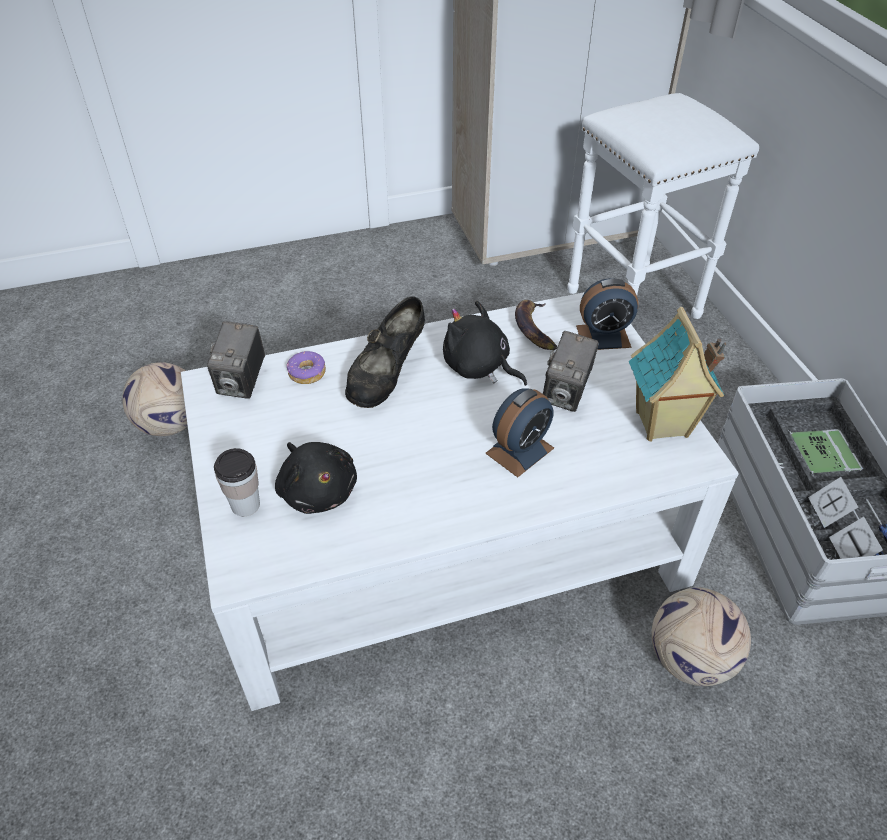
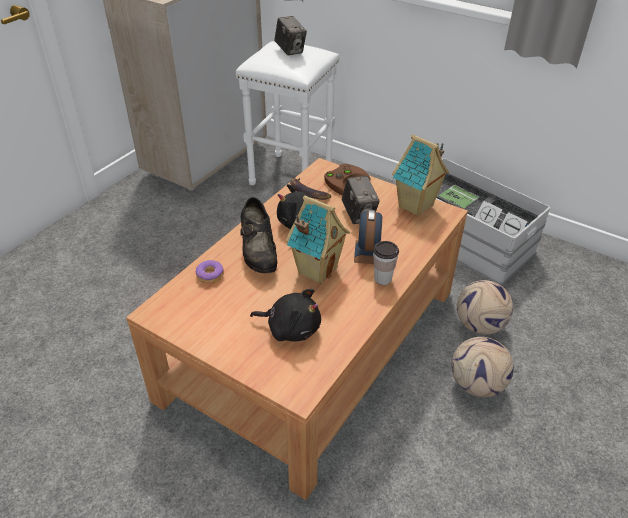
camera: 40 degrees left, 5 degrees down
(170, 425) = (72, 386): football -> football (477, 385)
(242, 382) = (176, 301): camera -> camera (290, 50)
(245, 505) = (260, 359): cup -> cup (383, 279)
(428, 436) = (316, 270): none -> toy house
(445, 533) = (313, 341): white coffee table -> brown coffee table
(603, 336) = (345, 180): alarm clock -> brown game controller

